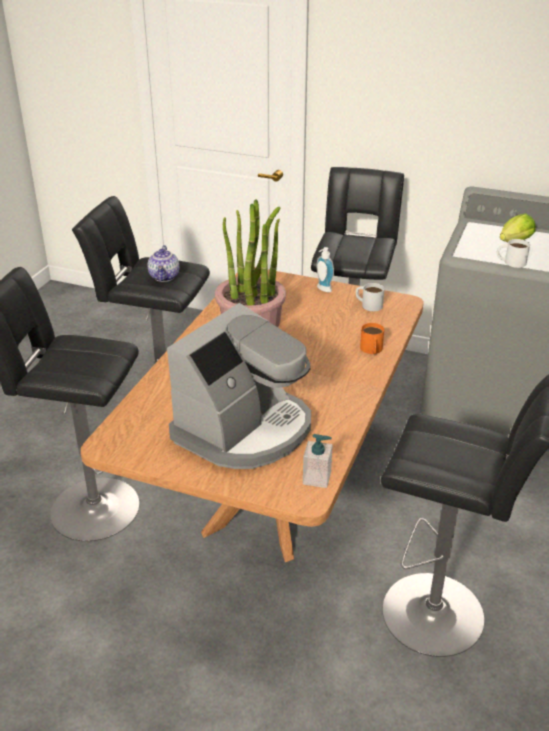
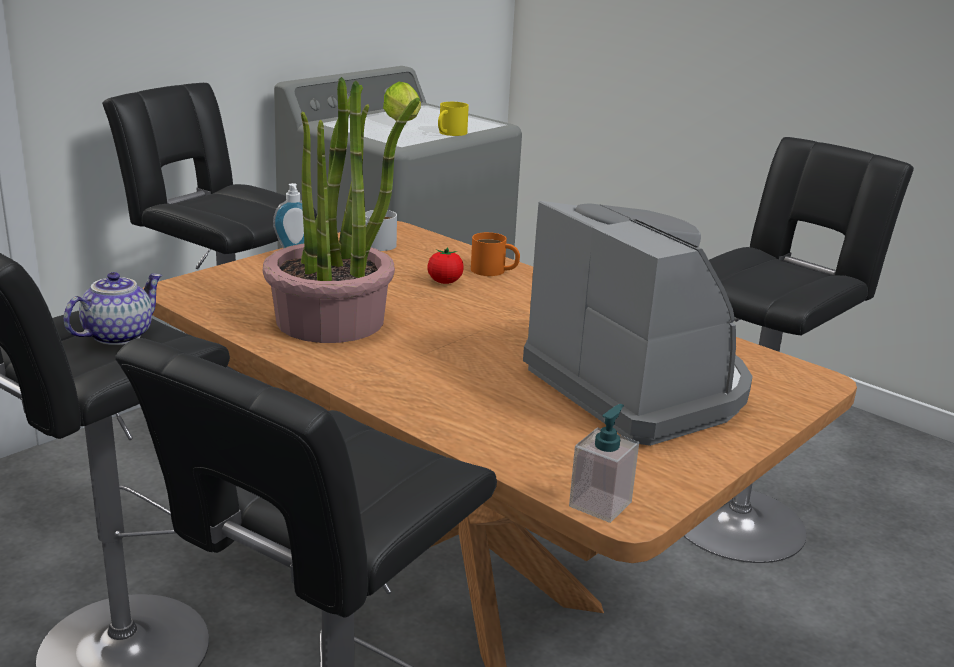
camera: 70 degrees left, 10 degrees down
(165, 277) = (118, 335): teapot -> teapot turned 75 degrees counterclockwise
(317, 478) = (775, 365): soap dispenser -> soap dispenser (600, 504)
(336, 339) = (444, 282): none -> tomato
(510, 262) = (449, 133): white mug -> yellow mug

